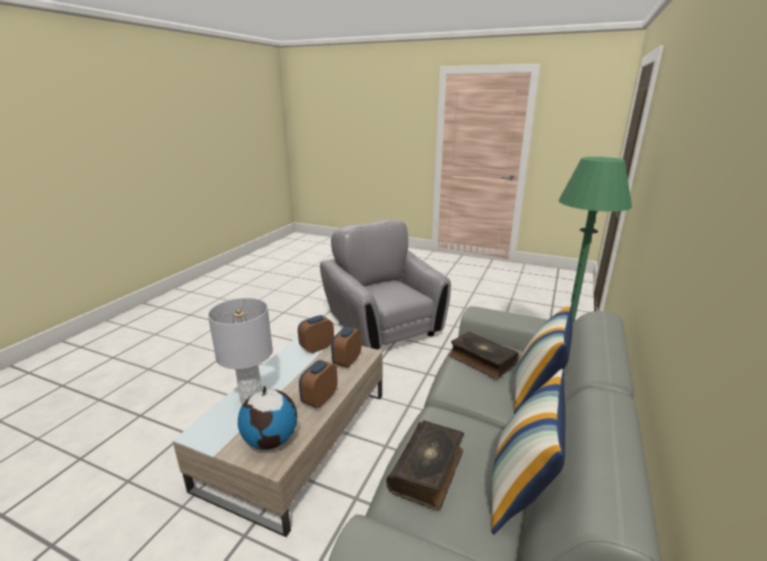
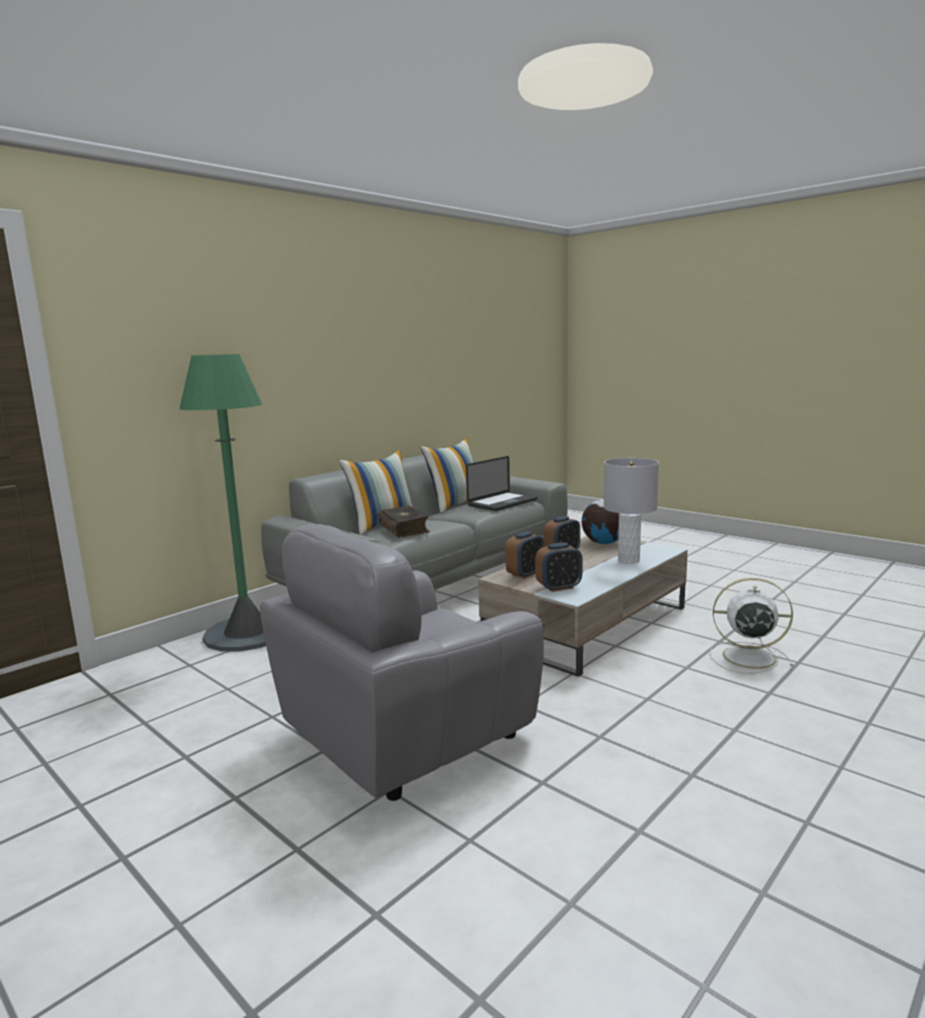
camera: 160 degrees left, 10 degrees down
(177, 414) = (746, 657): none -> white fan
(384, 327) = (406, 735): grey armchair -> grey armchair turned 60 degrees clockwise
(428, 470) = (502, 503): book -> laptop

